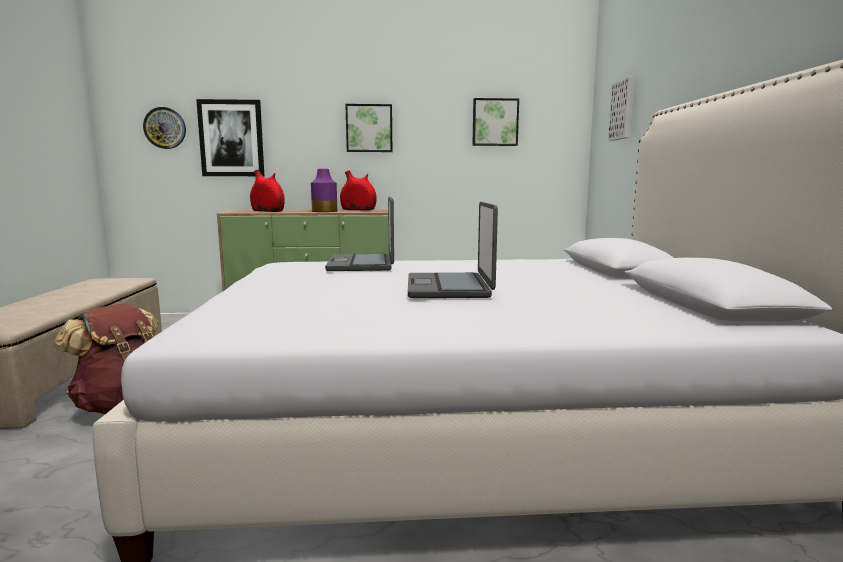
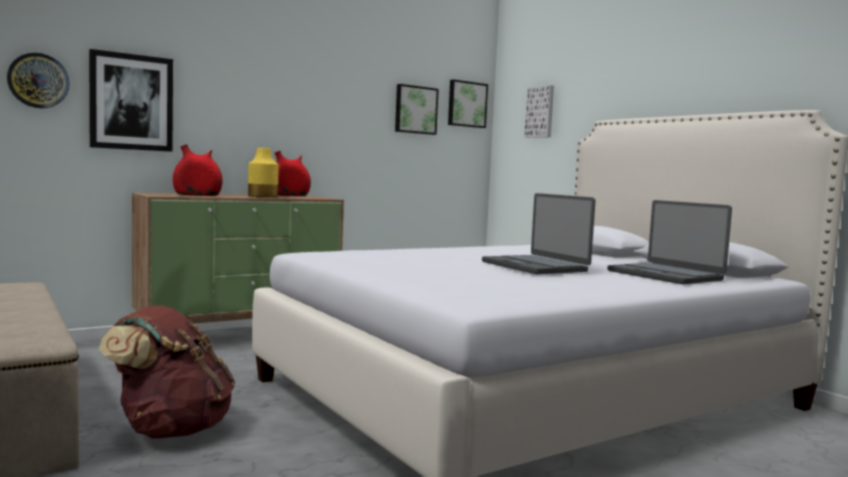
camera: 30 degrees left, 5 degrees down
(324, 211) = (262, 196): purple vase -> yellow vase
(362, 264) = (403, 252): laptop -> laptop (665, 275)
(369, 128) = (295, 105): picture -> picture (466, 104)

